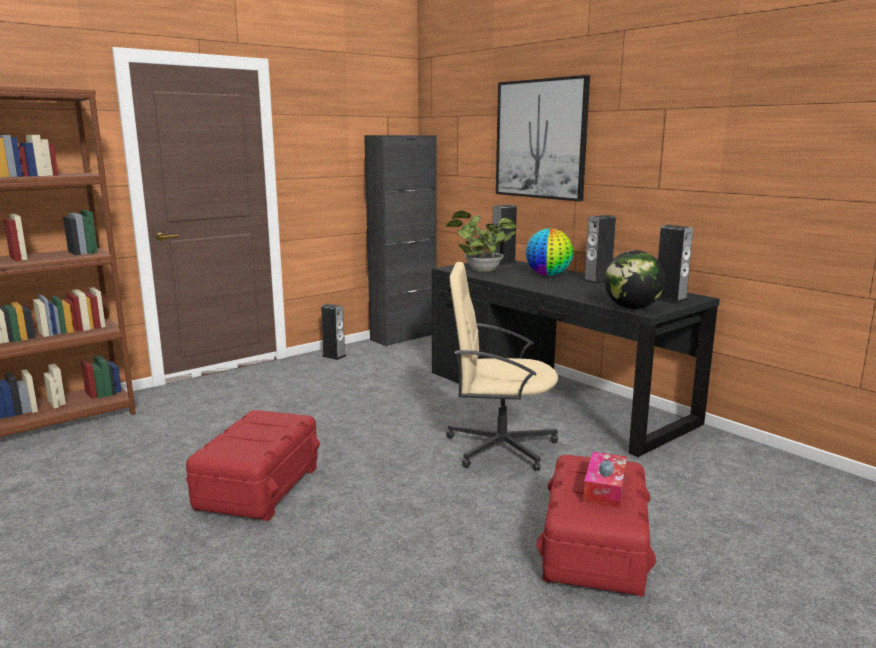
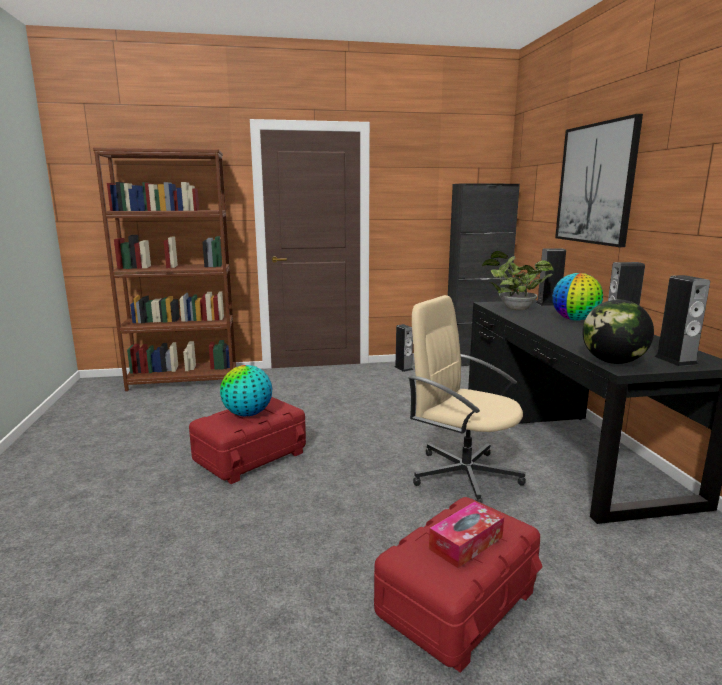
camera: 30 degrees right, 0 degrees up
(254, 434) = (247, 414): none -> globe

